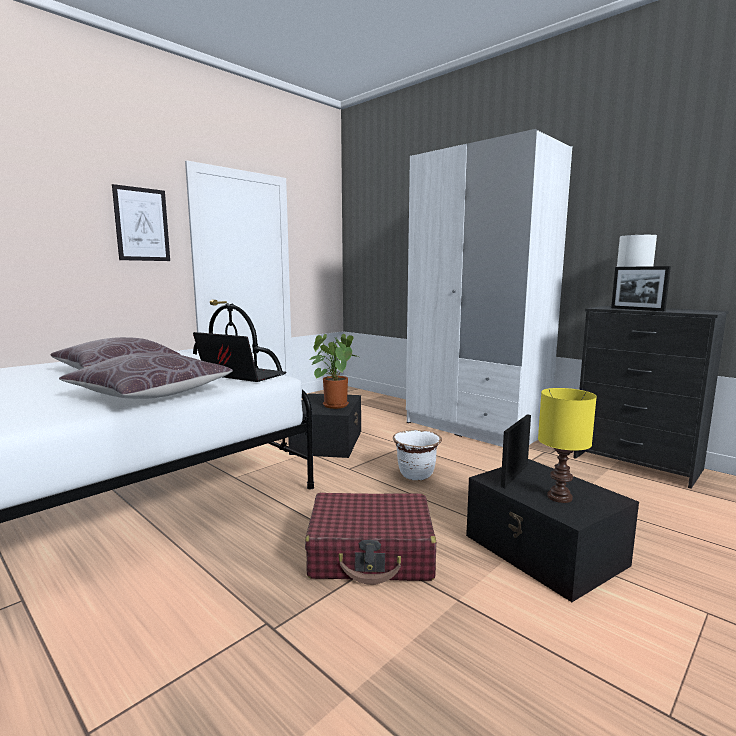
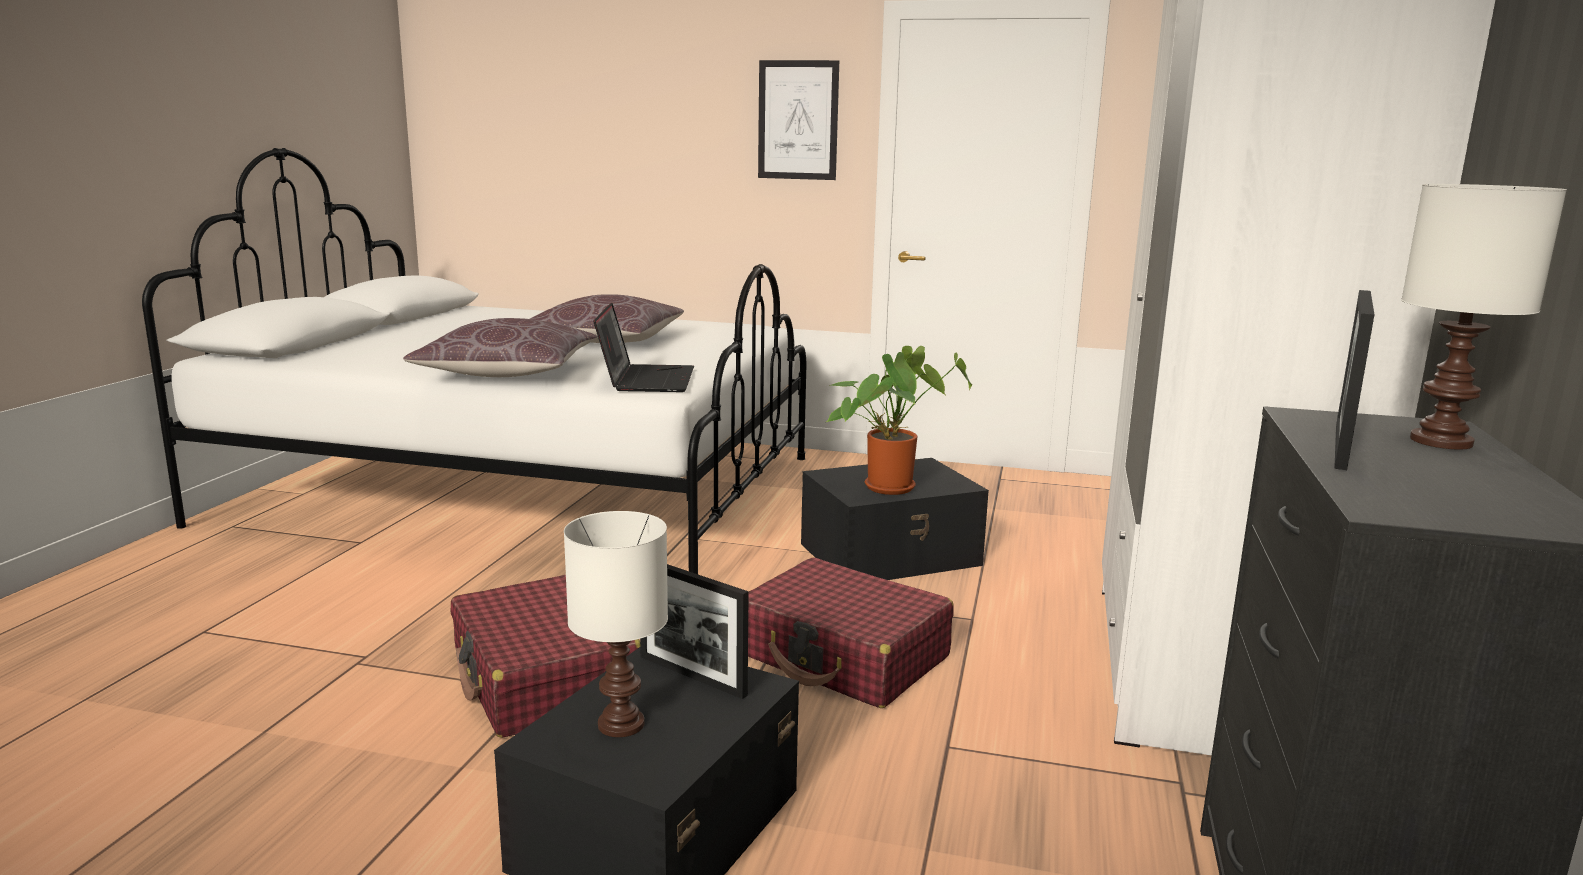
camera: 60 degrees right, 5 degrees up
(416, 475) = (844, 656): white planter -> red suitcase
(514, 475) = (692, 675): picture frame -> picture frame turned 150 degrees counterclockwise
(559, 497) = (623, 724): yellow table lamp -> white table lamp

